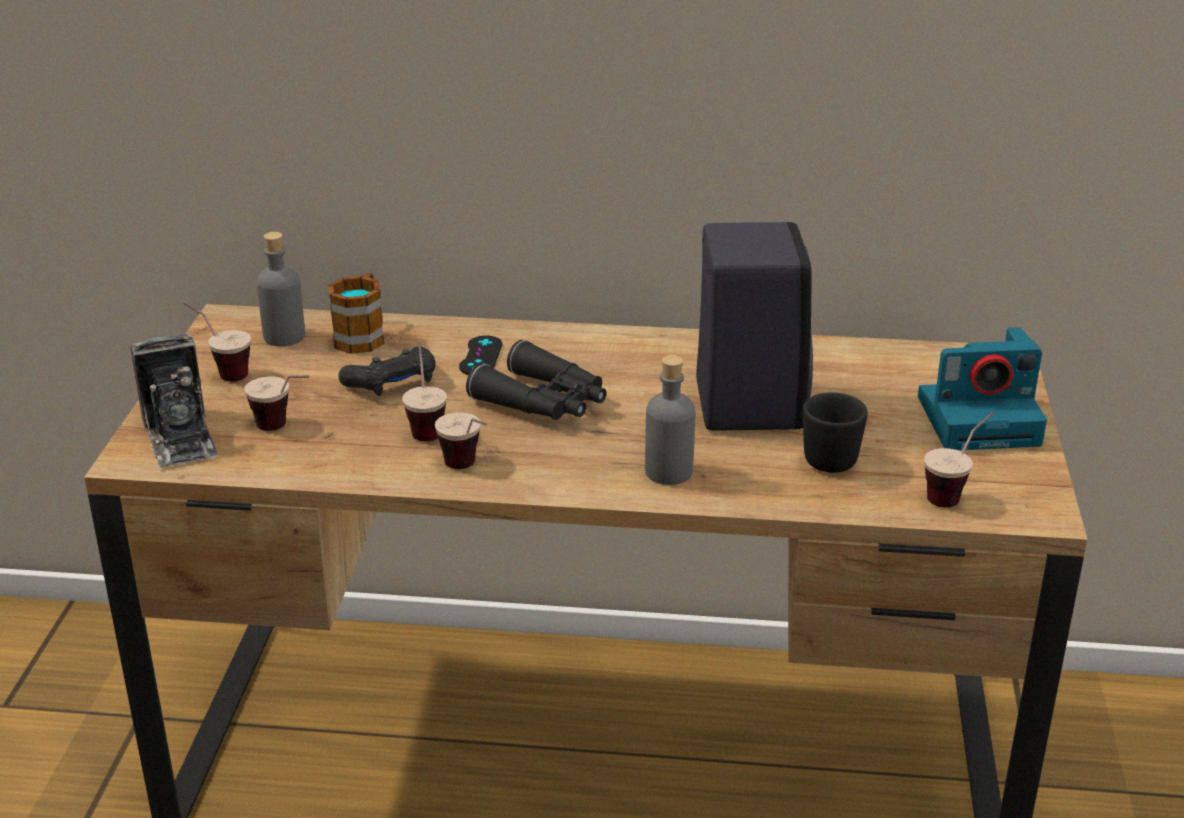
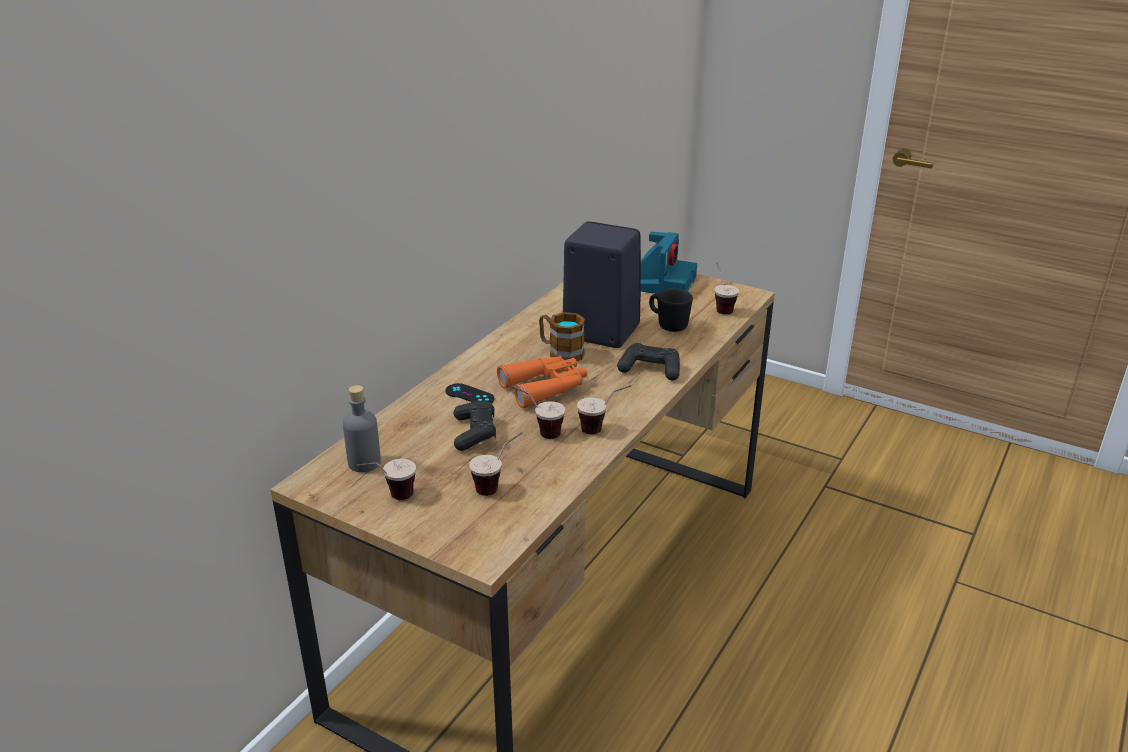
camera: 65 degrees left, 0 degrees up
(180, 436) = (470, 531): camera -> none
(362, 335) = (396, 431): mug -> mug (560, 352)
(544, 402) = (545, 387): black binoculars -> orange binoculars
(668, 472) = (650, 369): grey bottle -> black game controller

